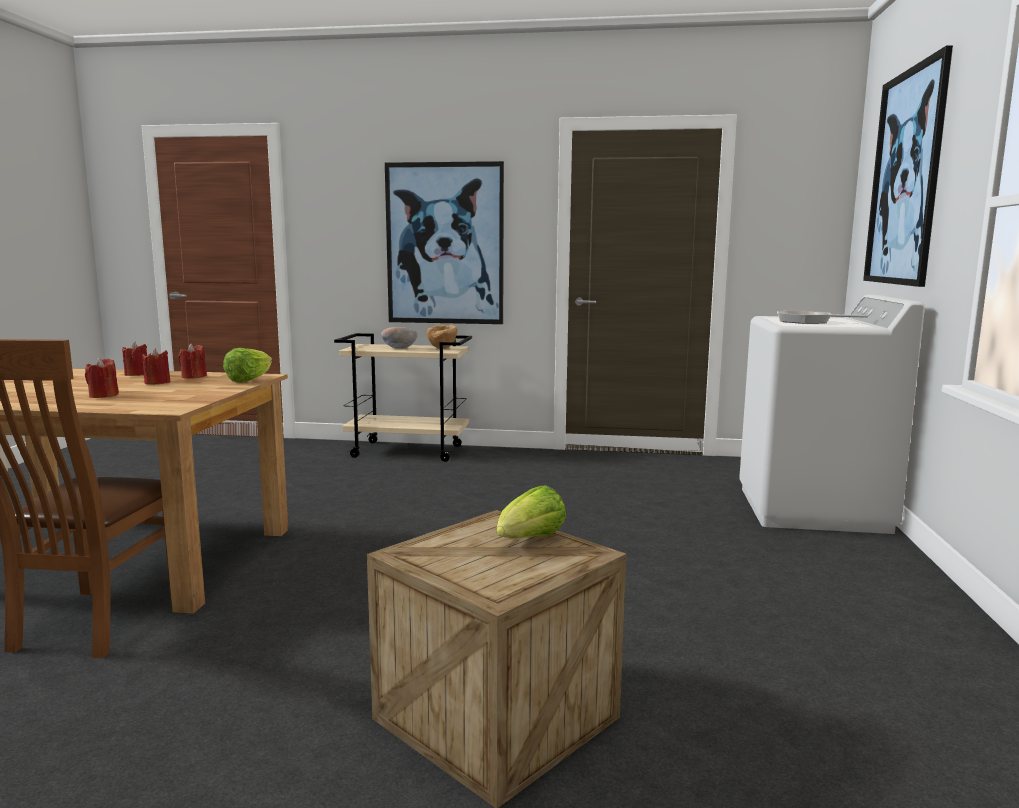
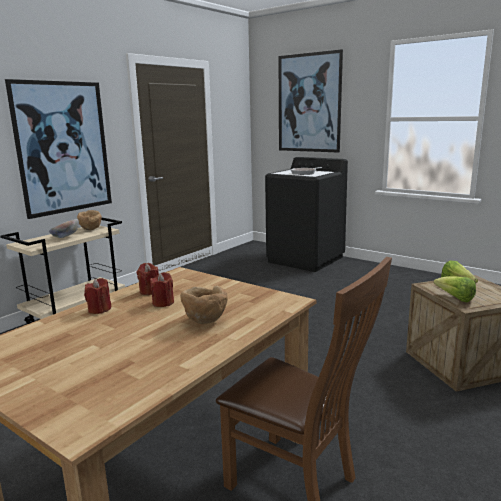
camera: 60 degrees left, 5 degrees up
(103, 395) = (205, 321): red candle -> brown bowl
(249, 380) = (195, 277): lettuce -> lettuce (455, 298)
(812, 509) = (306, 259): white washing machine -> black washing machine

